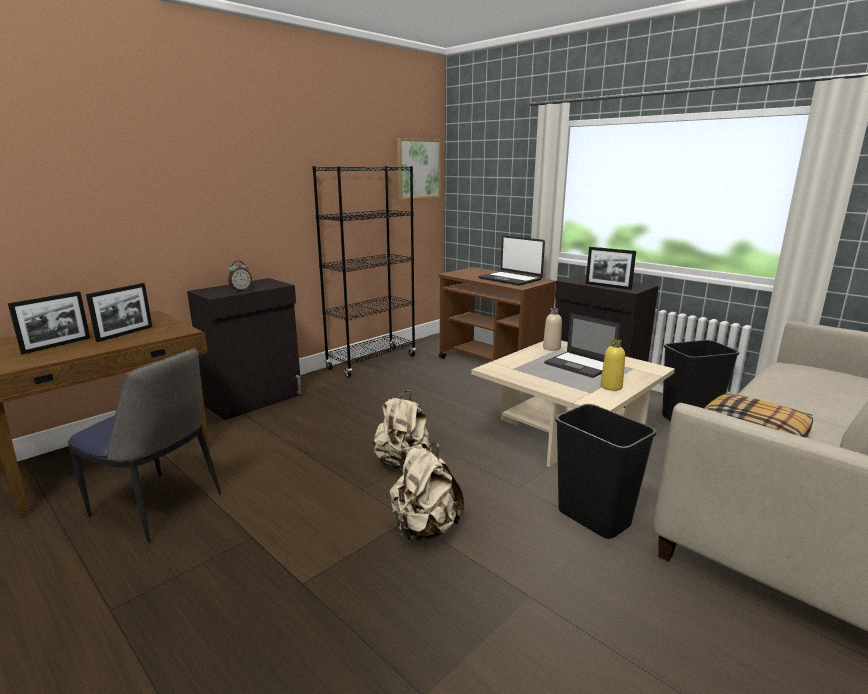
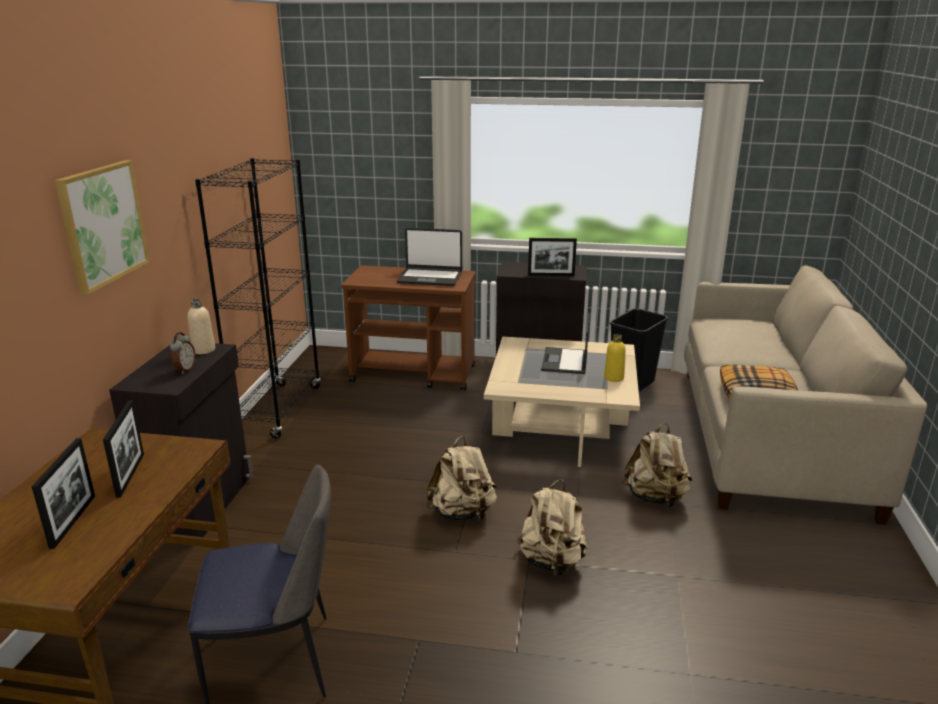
camera: 35 degrees left, 5 degrees up
(418, 169) = (272, 152): picture -> picture (103, 224)
(551, 348) = (518, 348): beige bottle -> beige bottle (203, 350)
(580, 365) = (565, 361): laptop -> laptop turned 90 degrees clockwise
(595, 518) = (655, 497): black trash can -> beige backpack

